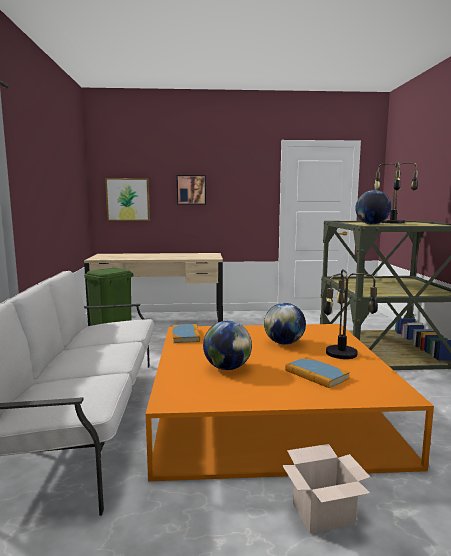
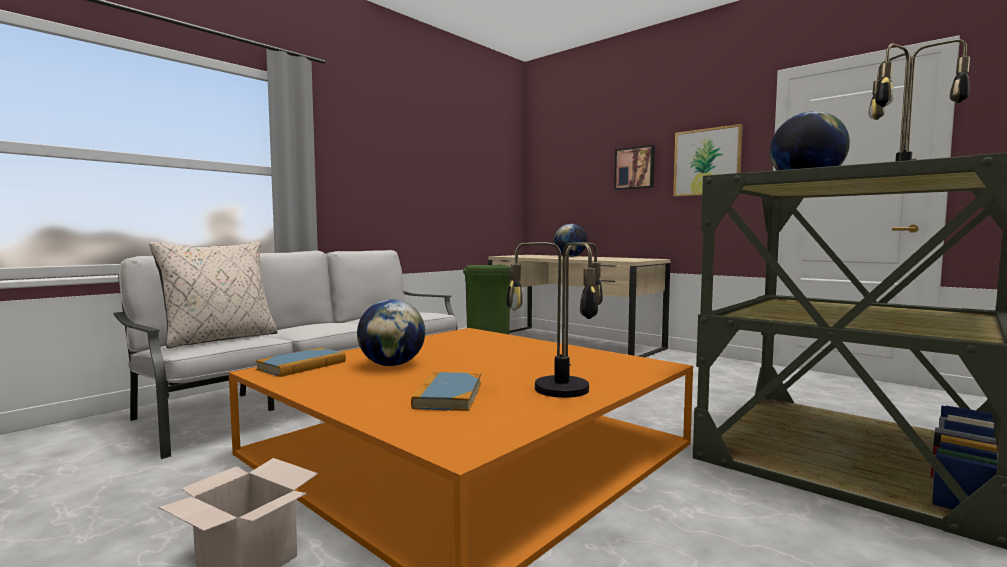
camera: 45 degrees right, 5 degrees down
(75, 390) = (220, 339): none -> beige pillow
(128, 199) = (561, 187): picture -> picture (707, 162)
(185, 335) = (455, 336): book -> book (302, 365)
(284, 343) = (528, 363): globe -> globe (570, 256)

